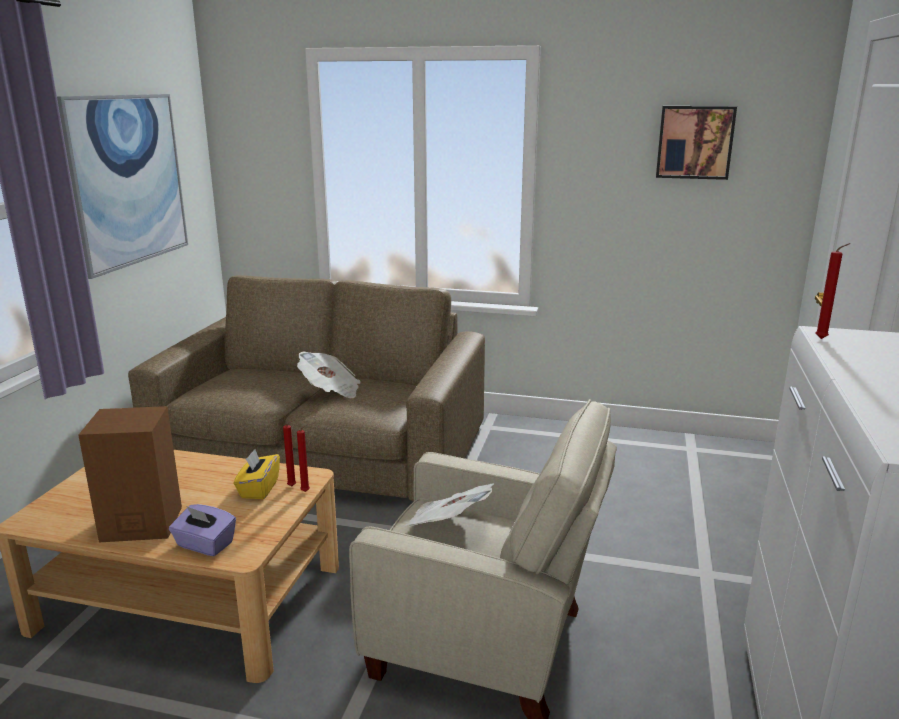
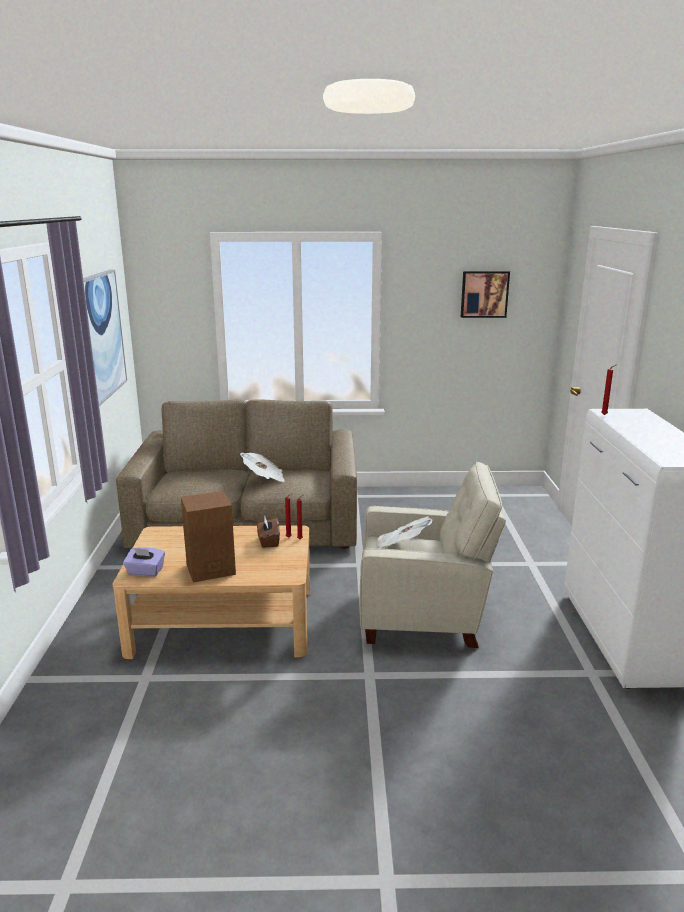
camera: 15 degrees left, 0 degrees up
(204, 545) = (262, 574): purple tissue box -> purple tissue box (145, 572)
(258, 489) = (268, 541): yellow tissue box -> brown tissue box

